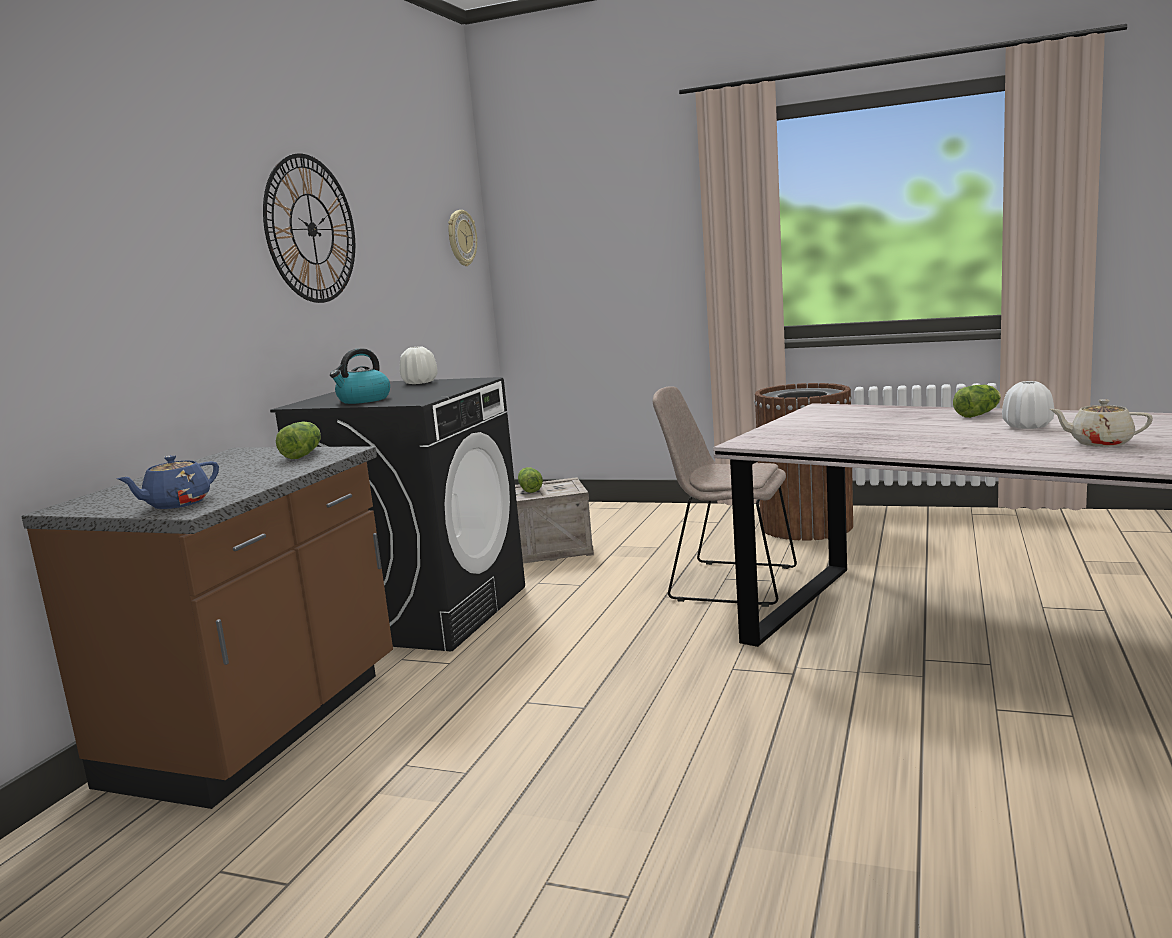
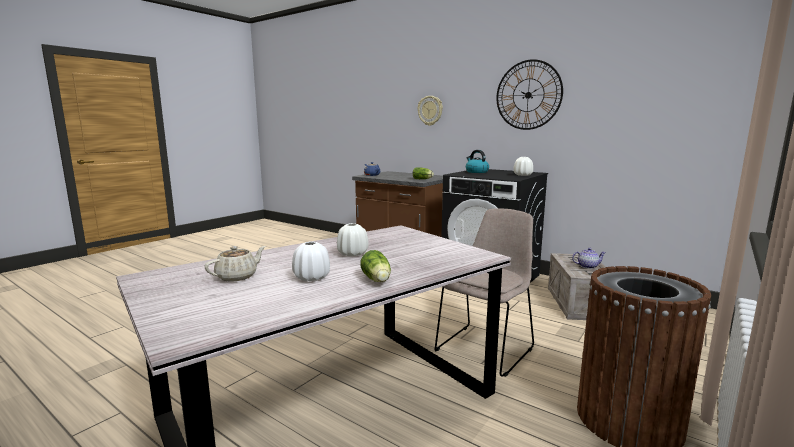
camera: 105 degrees right, 0 degrees up
(461, 238) = (709, 96): wall clock -> wall clock (430, 110)
(530, 489) = (587, 266): lettuce -> teapot
(914, 433) = (352, 254): none -> white vase

